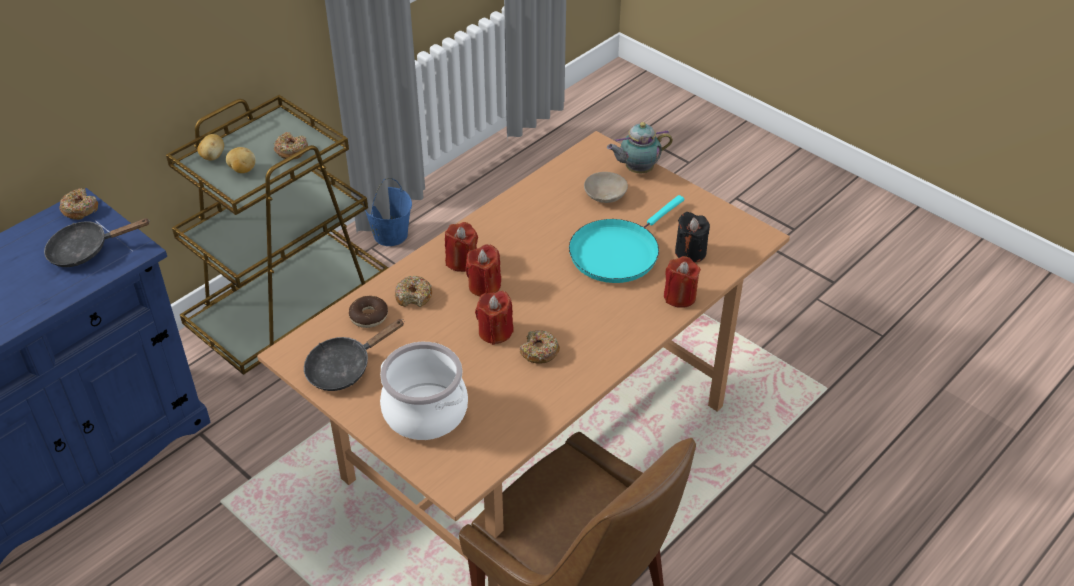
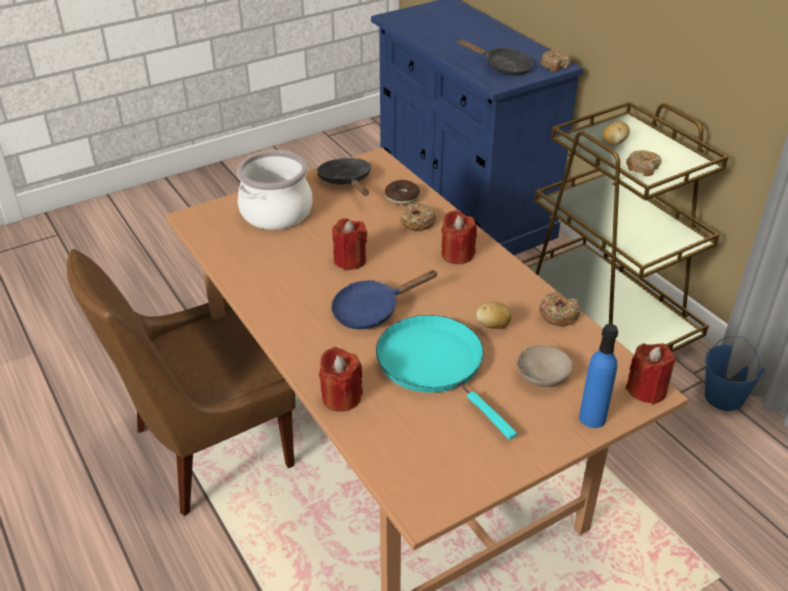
camera: 105 degrees right, 5 degrees down
(86, 250) = (503, 67): black frying pan -> black frying pan turned 120 degrees clockwise
(213, 156) = (637, 130): potato -> potato (493, 326)
(484, 286) = (416, 263): red candle -> red candle (646, 390)
(539, 352) = (310, 282): donut -> donut (558, 314)
(565, 301) = (371, 310): none -> blue frying pan
(637, 170) = (592, 418): teapot -> blue bottle
(690, 252) = (413, 427): black candle -> none

